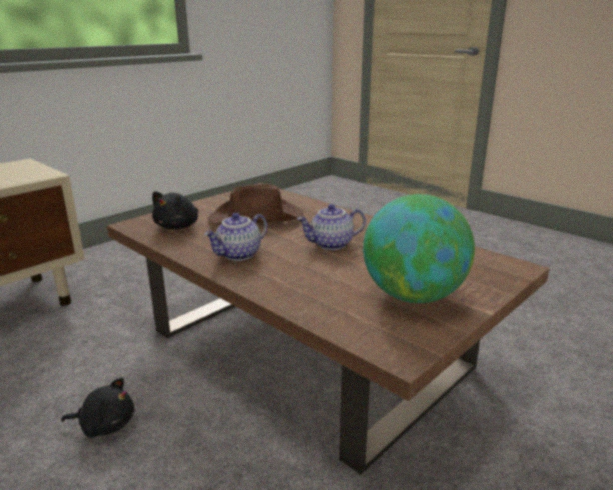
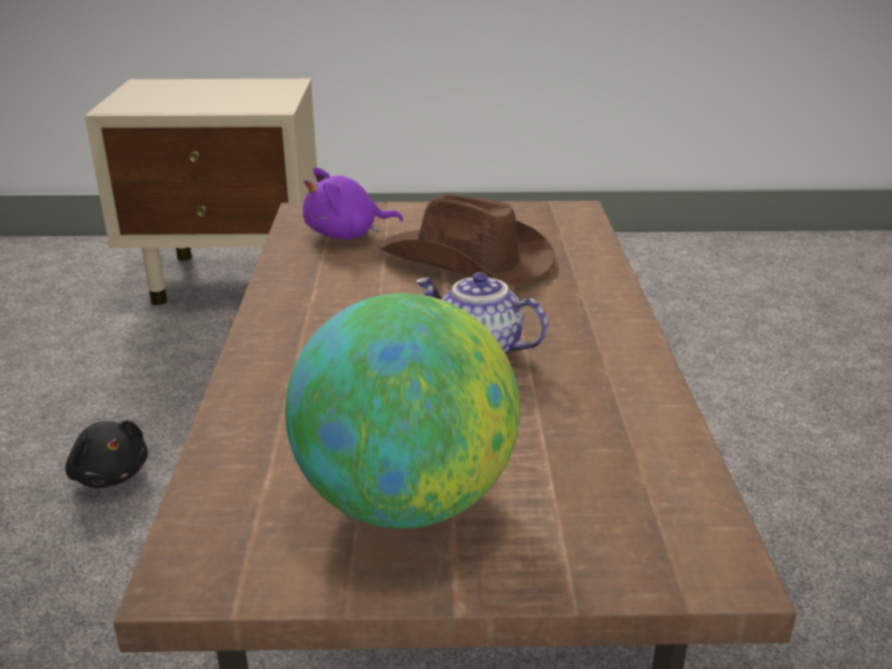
camera: 45 degrees right, 5 degrees up
(178, 226) = (347, 235): black plush toy -> purple plush toy
(239, 255) = (327, 309): teapot -> none

